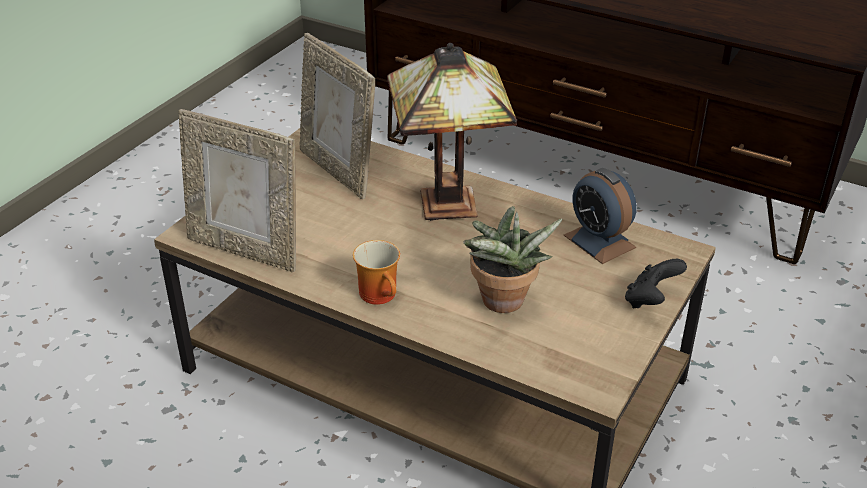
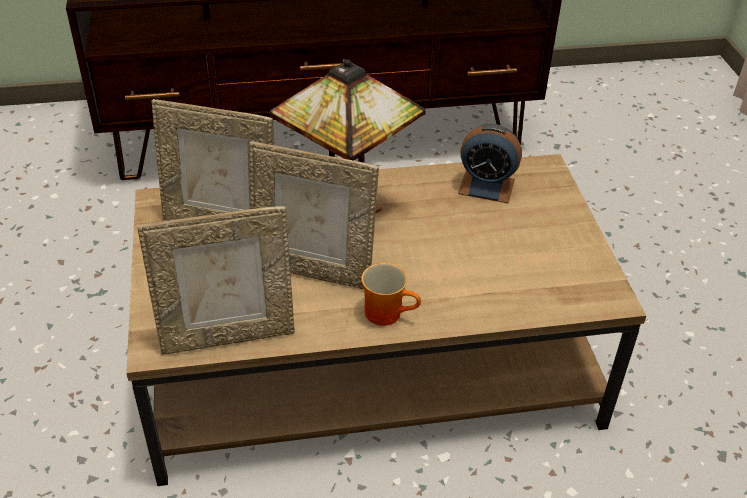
camera: 40 degrees left, 5 degrees up
(363, 236) = (313, 271): none -> picture frame
(503, 304) = (482, 271): potted plant -> none
(650, 301) = (569, 215): black game controller -> none

